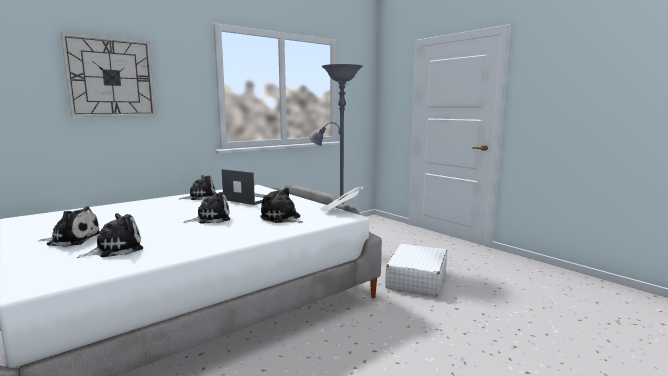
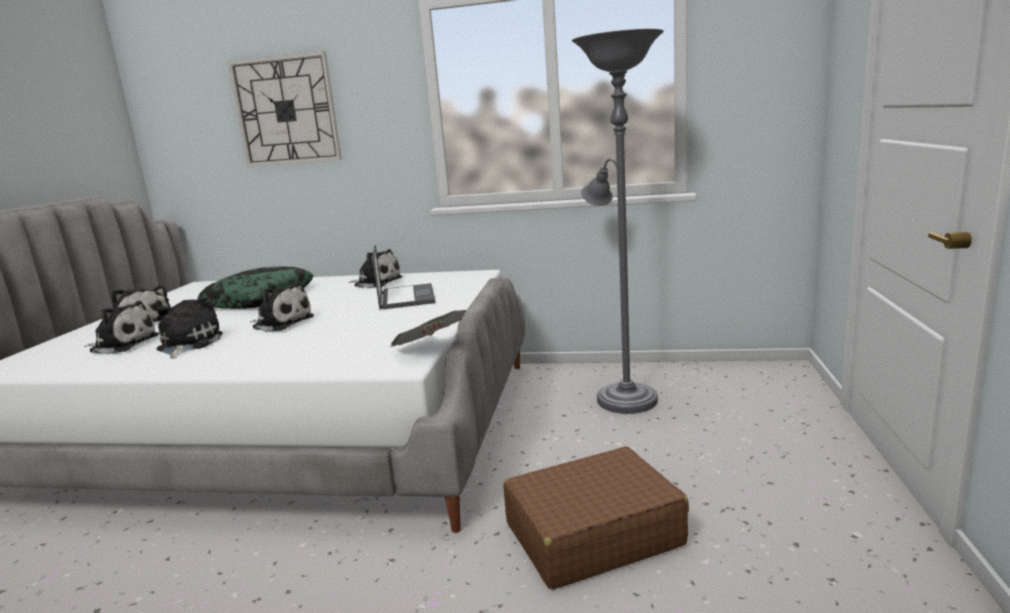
camera: 50 degrees right, 5 degrees up
(136, 214) = (260, 298): none -> pillow
(281, 218) = (331, 343): plush toy -> plush toy (187, 344)
(416, 278) = (592, 534): white suitcase -> brown suitcase

